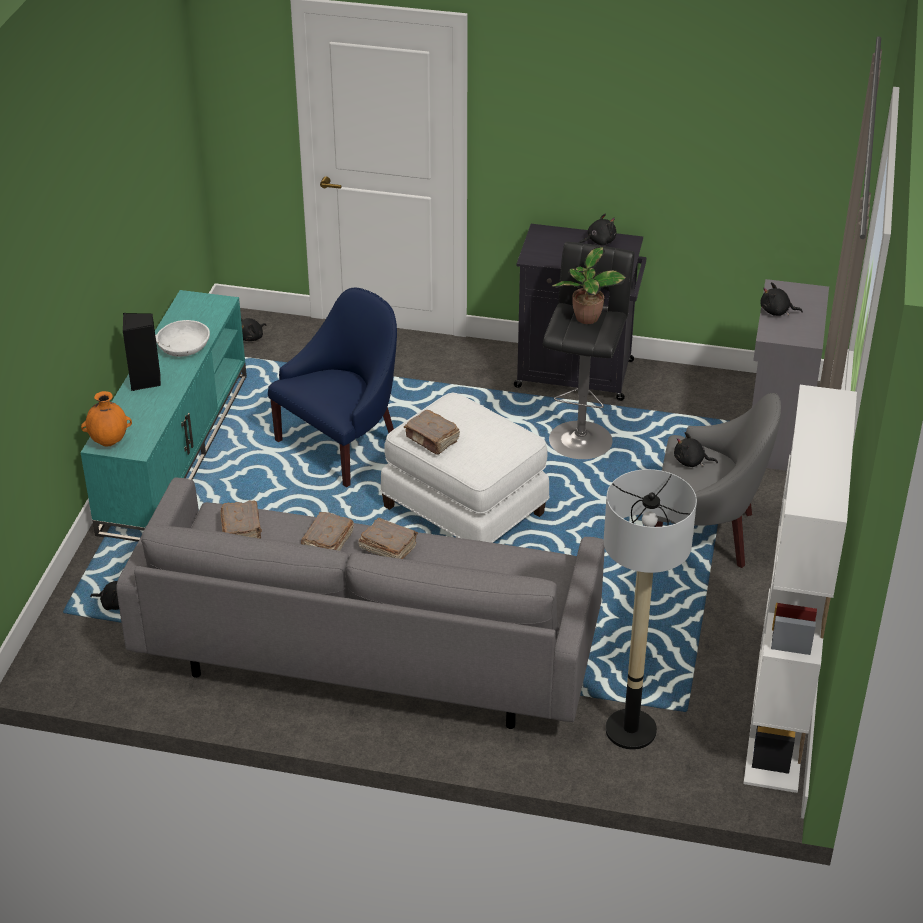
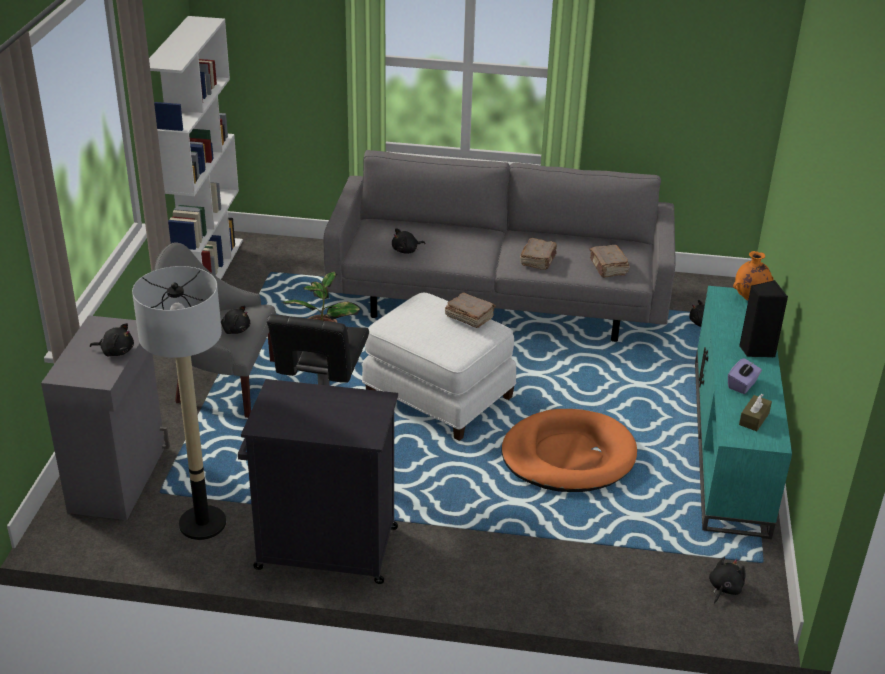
camera: 175 degrees right, 5 degrees down
(183, 346) = (742, 385): white bowl -> purple tissue box
(193, 316) = (754, 419): none -> brown tissue box
(343, 444) = (568, 456): blue armchair -> orange dog bed
(387, 547) = (491, 260): brown book -> none
(599, 241) = (297, 424): black plush toy -> black plush toy (406, 250)
(630, 730) = (311, 263): floor lamp -> floor lamp (203, 523)

